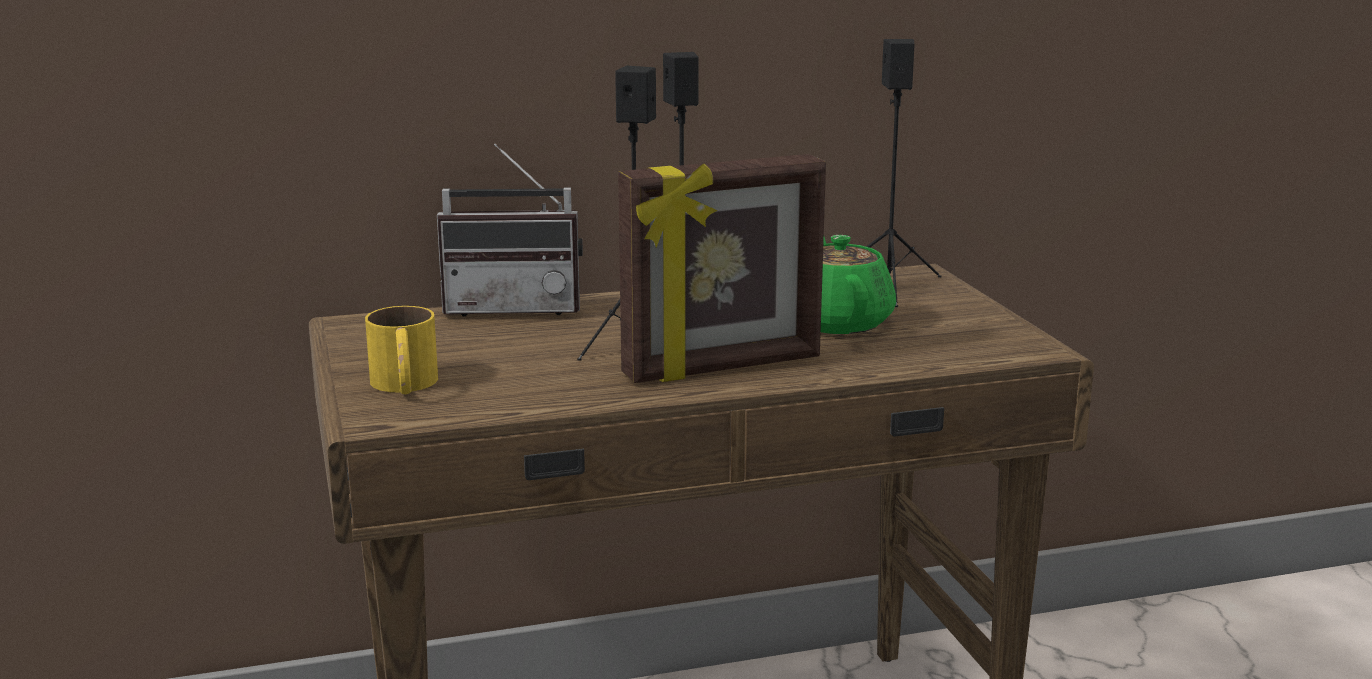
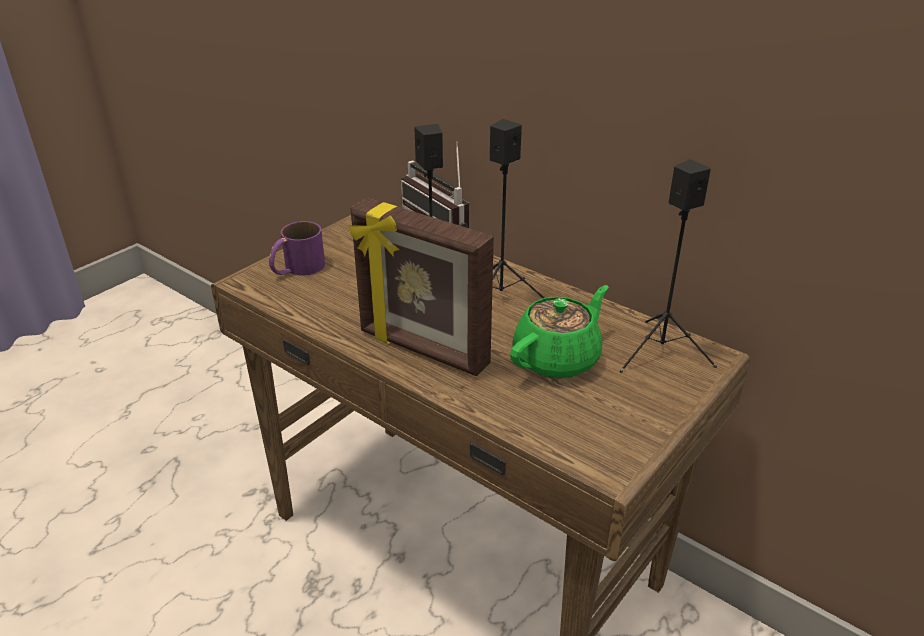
camera: 55 degrees right, 15 degrees up
(404, 386) = (297, 269): yellow mug -> purple mug

